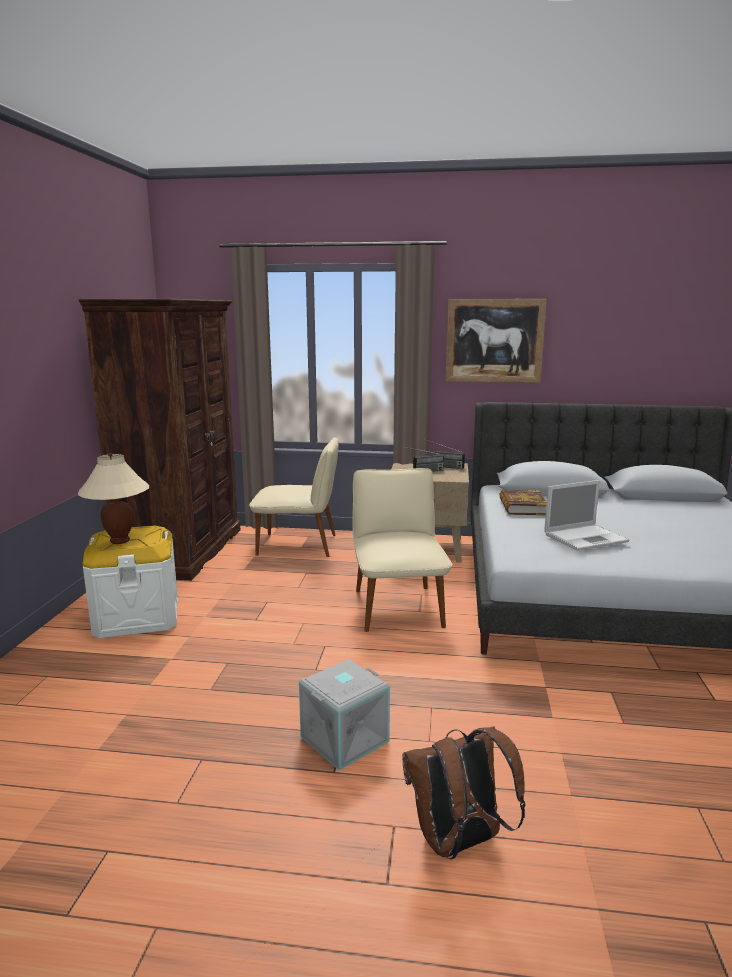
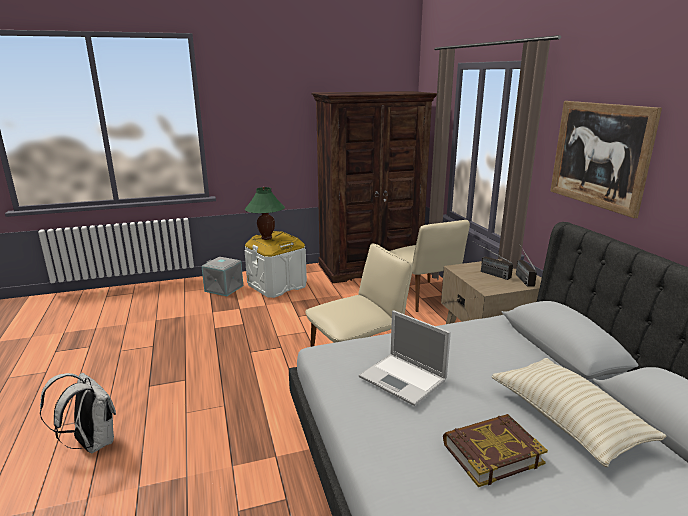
camera: 65 degrees right, 5 degrees up
(119, 541) = (266, 238): beige table lamp -> green table lamp
(344, 738) = (180, 381): grey storage box -> grey storage box (224, 288)
(459, 843) = (91, 443): brown backpack -> white backpack
(522, 507) = (473, 337): book -> book (491, 453)
(648, 512) = (567, 421): none -> beige pillow

